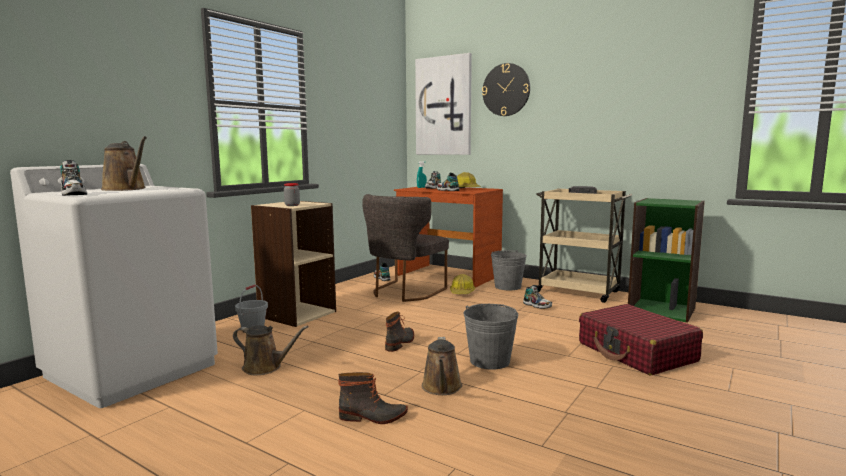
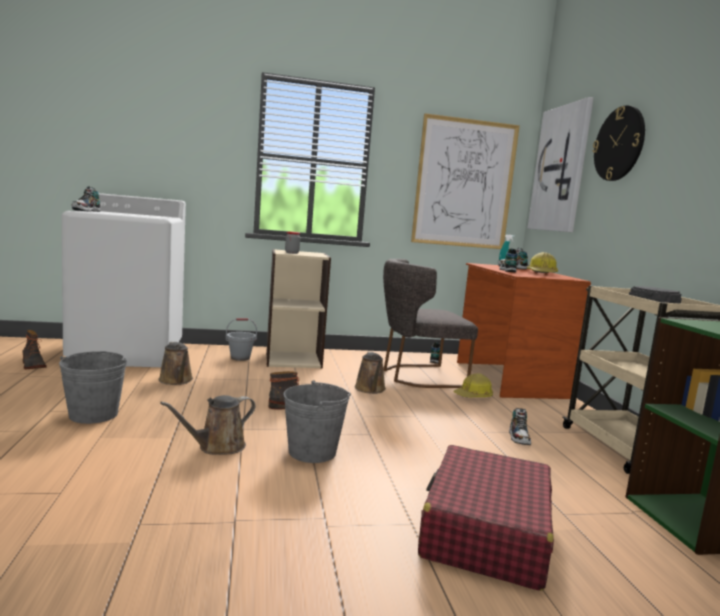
camera: 45 degrees right, 0 degrees up
(126, 189) = (136, 214): brown watering can -> brown watering can (370, 389)
(370, 121) = (464, 184): none -> picture
(373, 417) = (128, 437): boot -> boot (32, 365)
(507, 287) = (544, 410): grey bucket -> grey bucket (93, 415)

